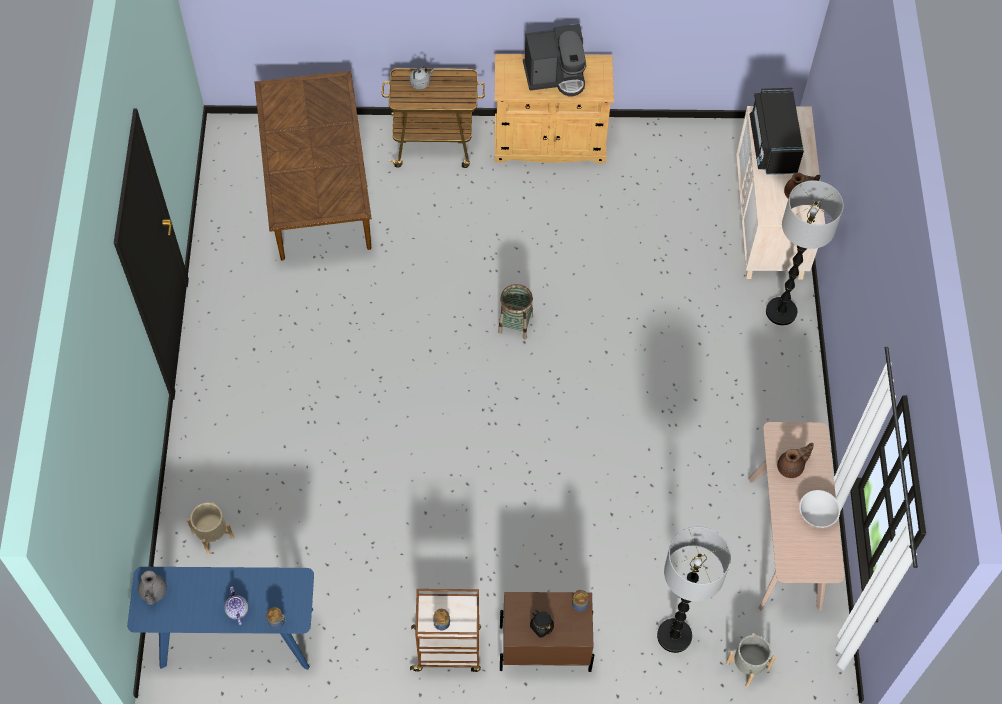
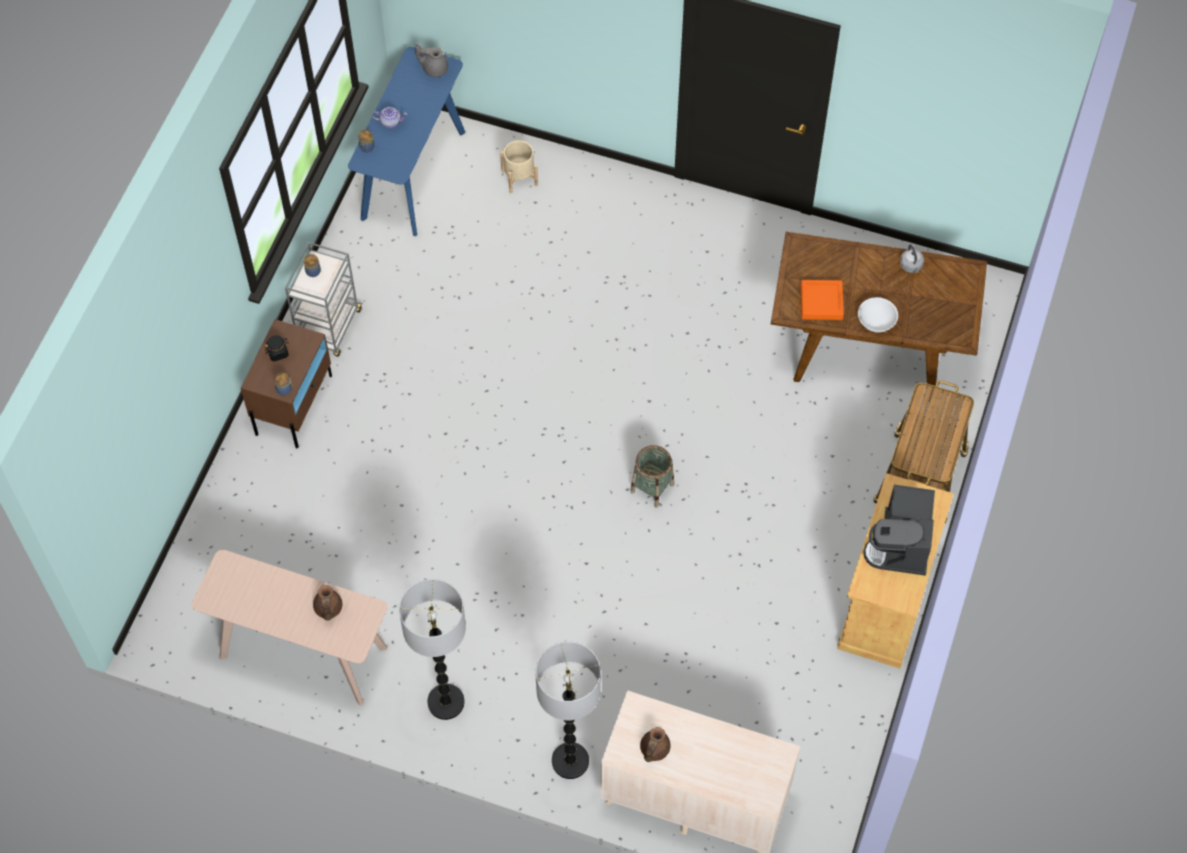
camera: 110 degrees right, 0 degrees up
(337, 185) = (821, 302): none -> orange tray
(421, 83) = (945, 422): grey kettle -> grey kettle (911, 266)
(448, 649) = (329, 328): brown cart -> grey cart
(674, 636) = (255, 516): floor lamp -> floor lamp (445, 702)
(748, 665) = (197, 569): grey planter -> none
(773, 144) = (734, 752): black microwave -> none
(816, 514) = (268, 612): white bowl -> white bowl (876, 322)

